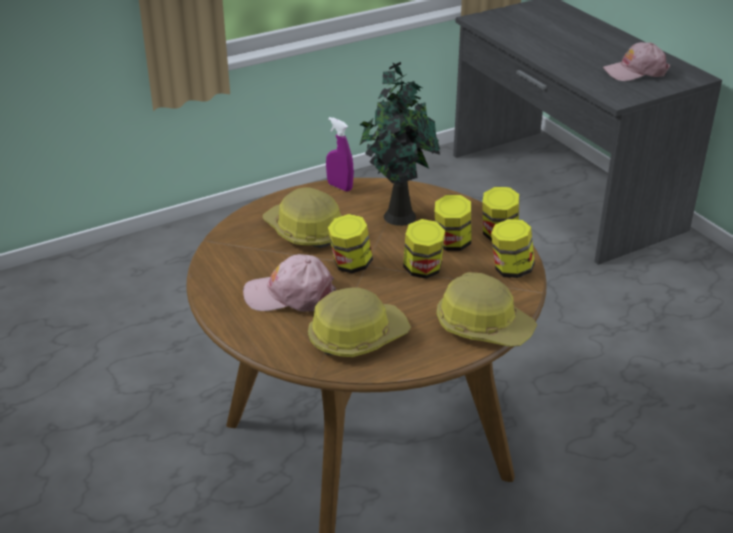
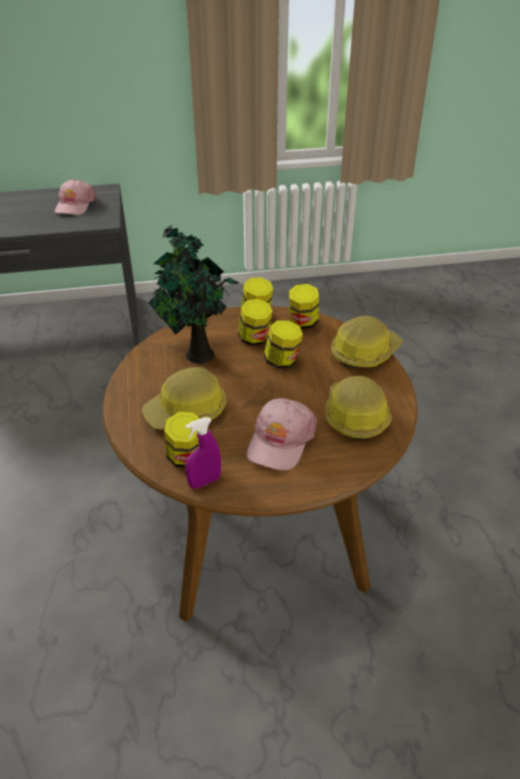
camera: 70 degrees left, 5 degrees up
(339, 187) = (128, 375): purple spray bottle -> purple spray bottle (204, 482)
(350, 265) = (254, 396): jar -> jar (186, 458)

